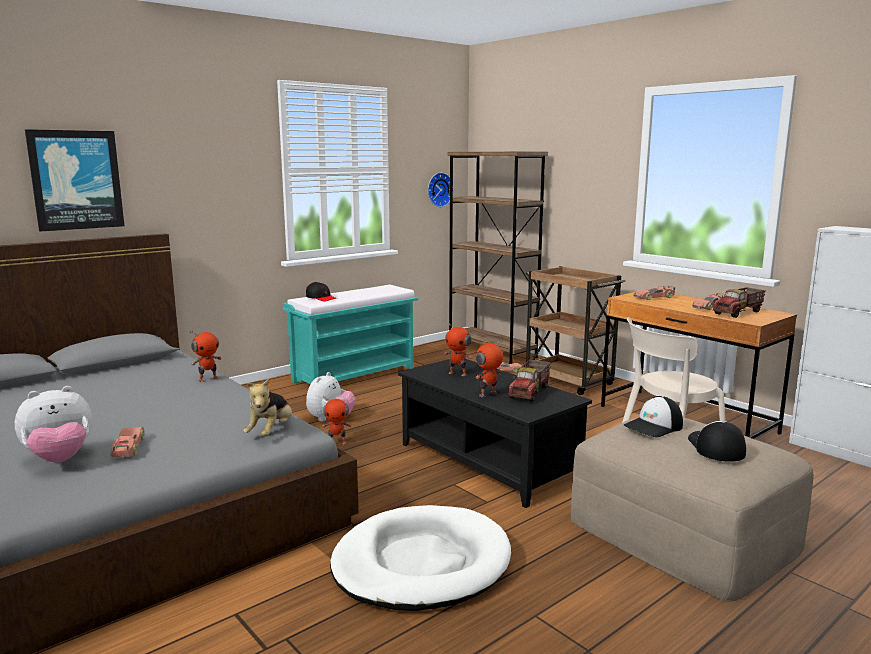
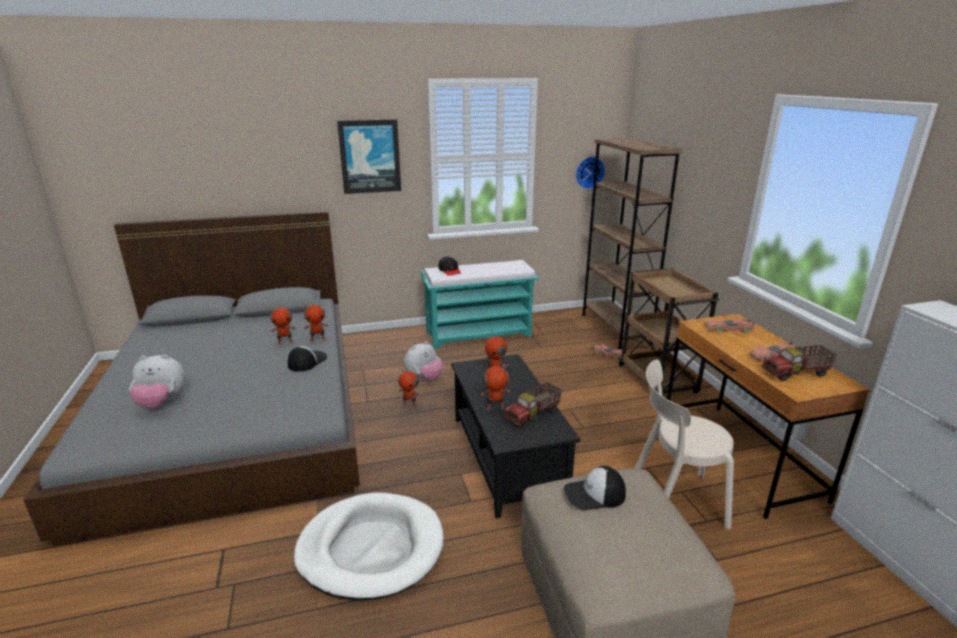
camera: 25 degrees right, 10 degrees up
(76, 180) = (259, 170): picture -> picture (370, 156)
(128, 447) = (209, 401): toy car -> none
(166, 387) = (285, 343): none -> toy robot
(271, 432) = (305, 408): plush toy -> none
(715, 447) = (626, 542): cap -> cap (307, 361)

